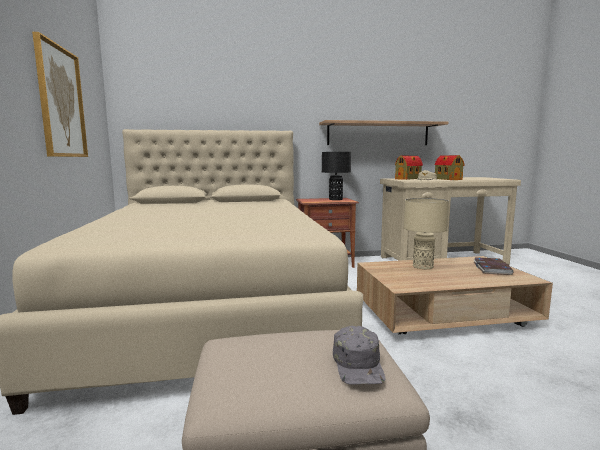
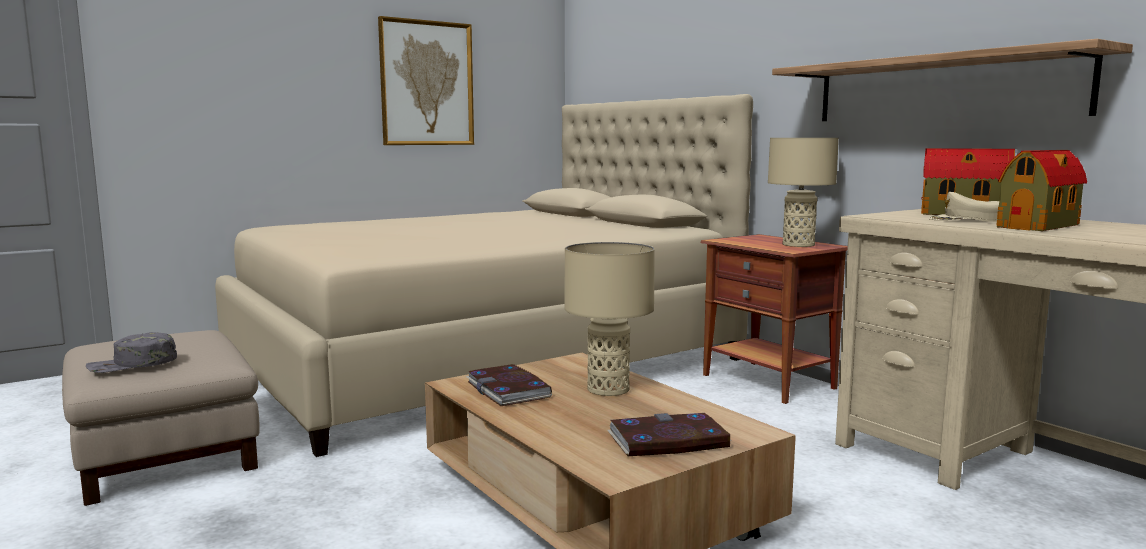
camera: 65 degrees right, 0 degrees up
(336, 199) = (799, 244): black table lamp -> beige table lamp
(417, 280) = (508, 390): none -> book

